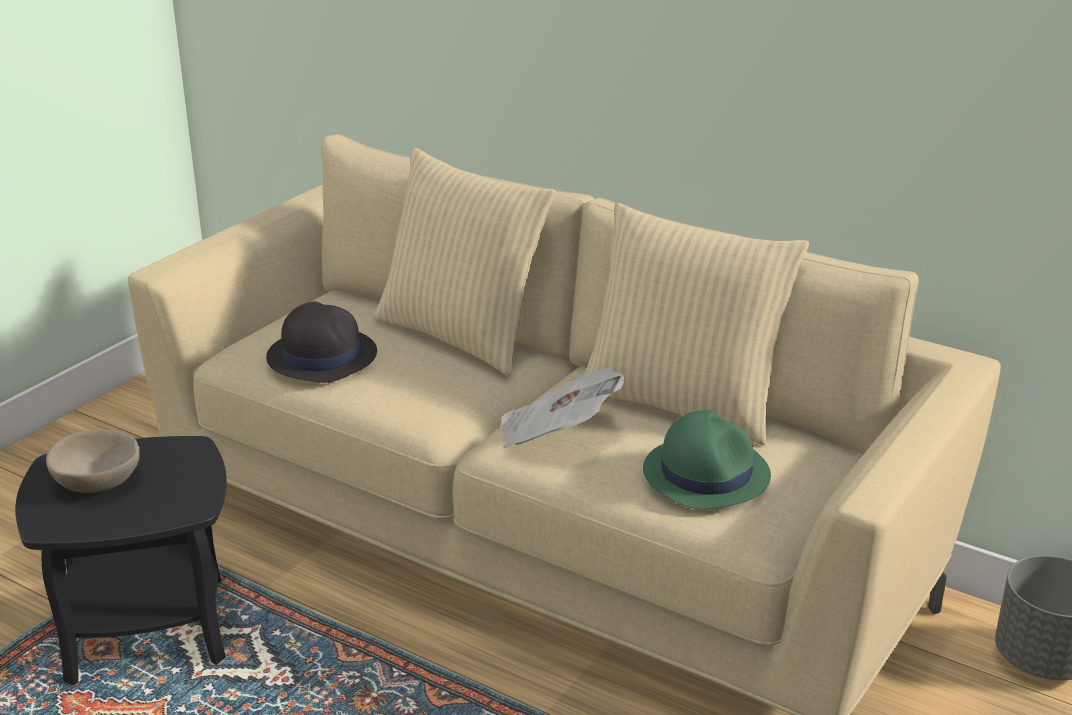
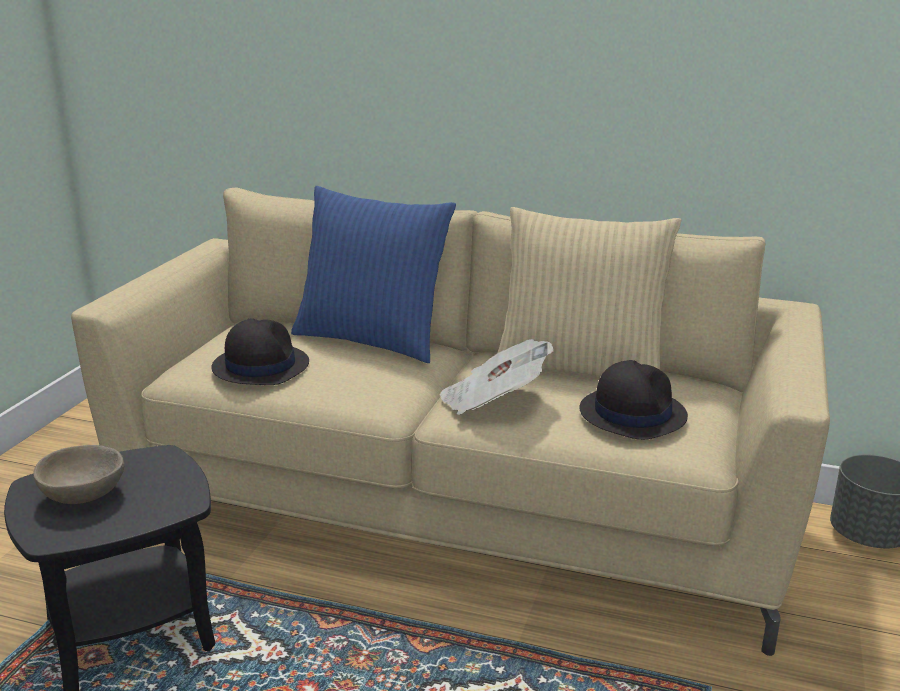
camera: 15 degrees left, 5 degrees down
(462, 335) = (372, 339): beige pillow -> blue pillow
(706, 473) = (632, 413): green hat -> black hat

